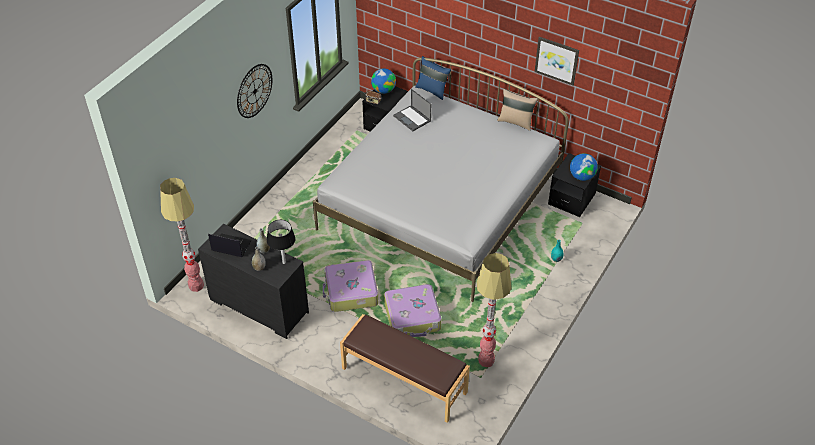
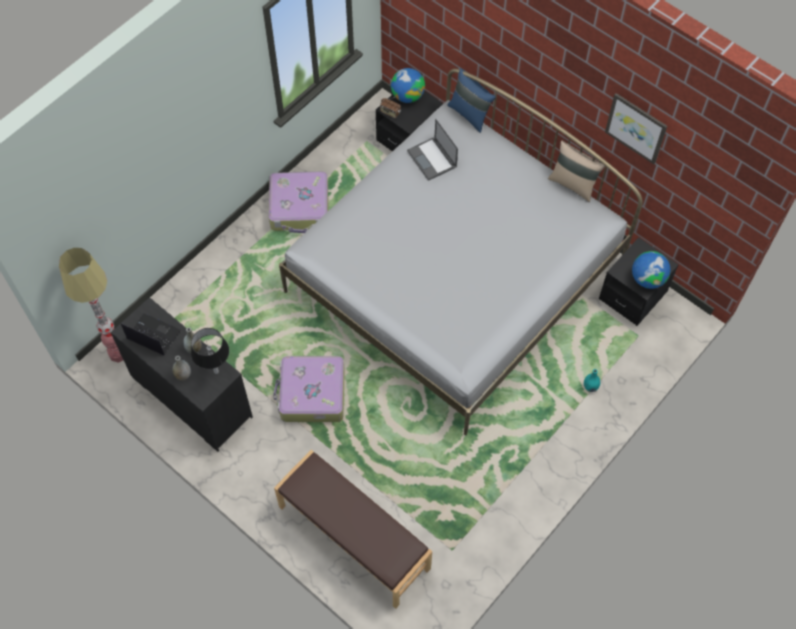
camera: 10 degrees right, 15 degrees up
(254, 91) = (211, 116): wall clock -> none
(413, 317) = (384, 445): suitcase -> suitcase (300, 208)
(486, 360) = (464, 526): floor lamp -> none

